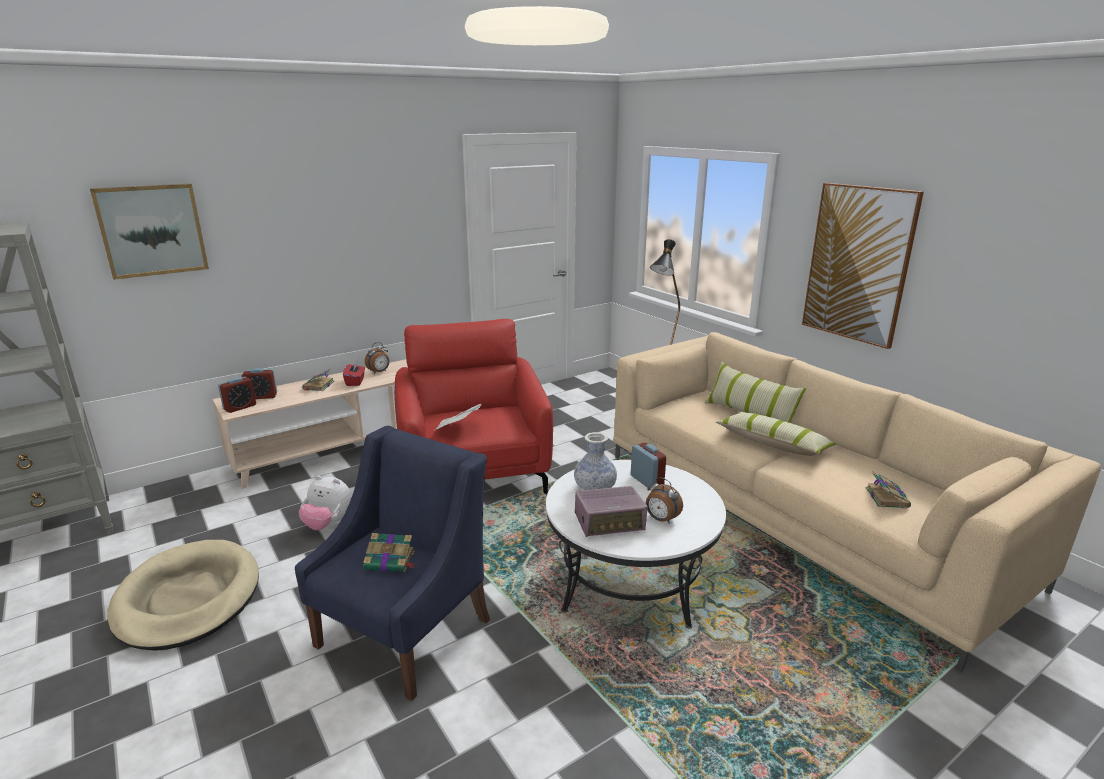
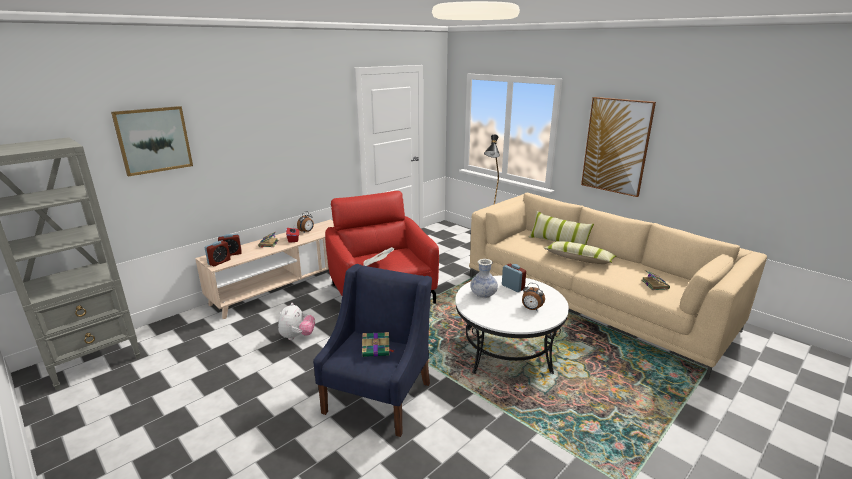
camera: 10 degrees left, 0 degrees up
(188, 599) = (219, 394): beige dog bed -> none
(329, 524) = (297, 336): plush toy -> plush toy turned 90 degrees counterclockwise
(610, 523) = (501, 314): radio -> none

